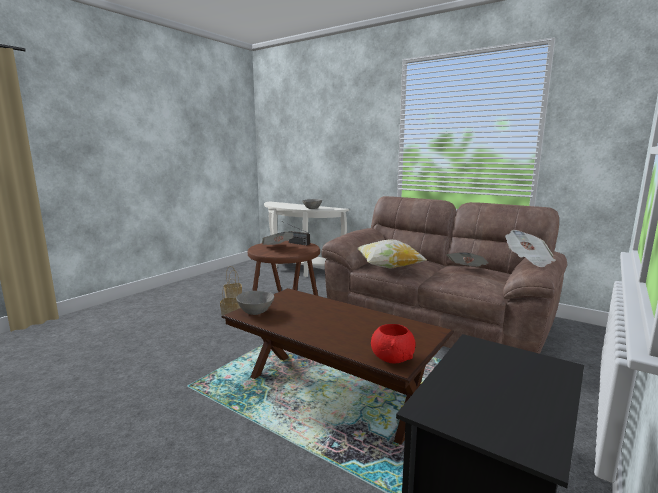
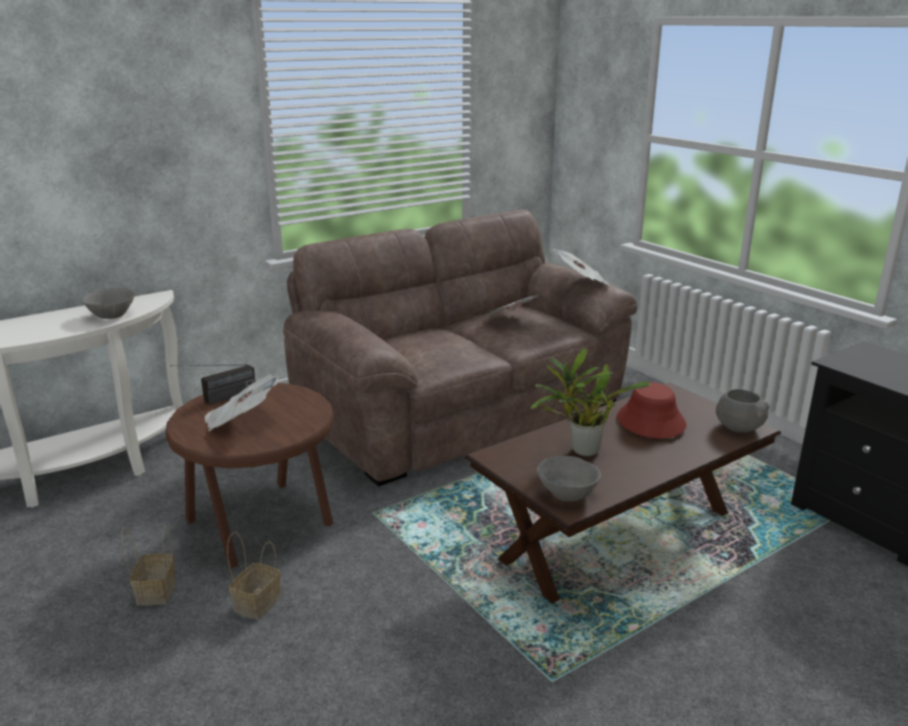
camera: 70 degrees left, 10 degrees up
(309, 310) = (580, 451): none -> potted plant
(370, 326) = (650, 421): none -> red hat
(388, 267) = (447, 359): pillow -> none
(392, 359) = (738, 428): red bowl -> grey bowl

